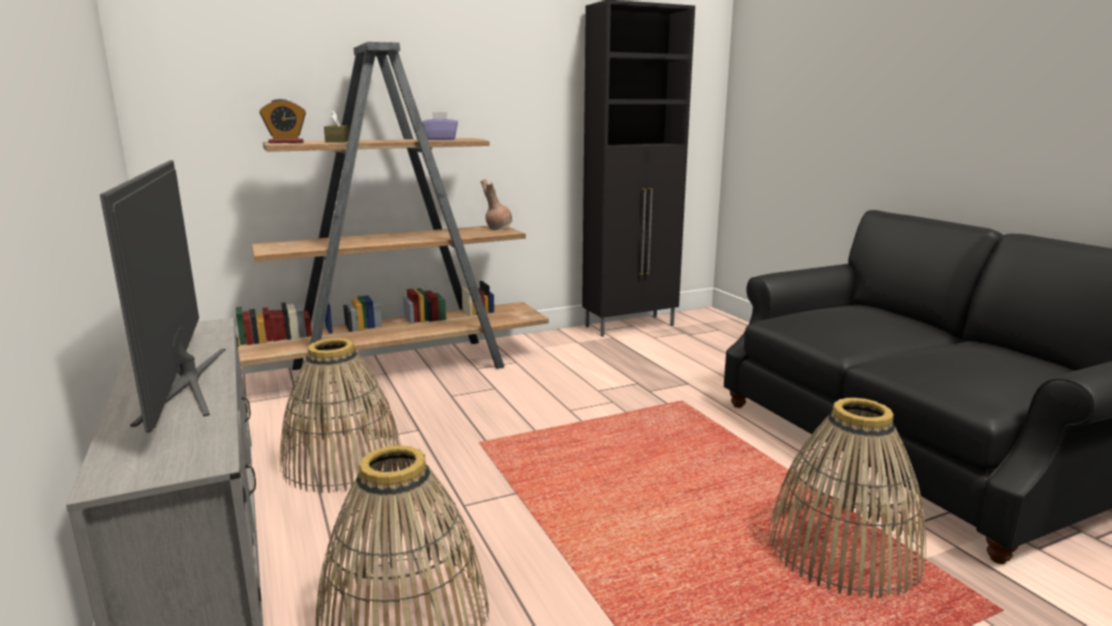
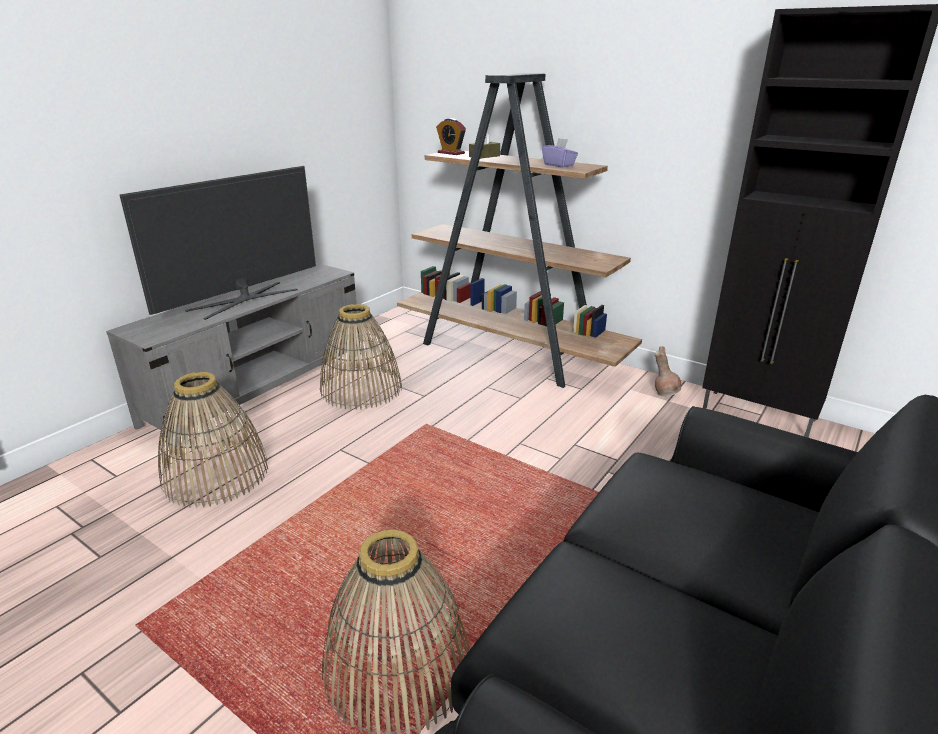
camera: 60 degrees right, 10 degrees up
(497, 228) = (606, 260): brown vase -> brown vase (665, 393)

